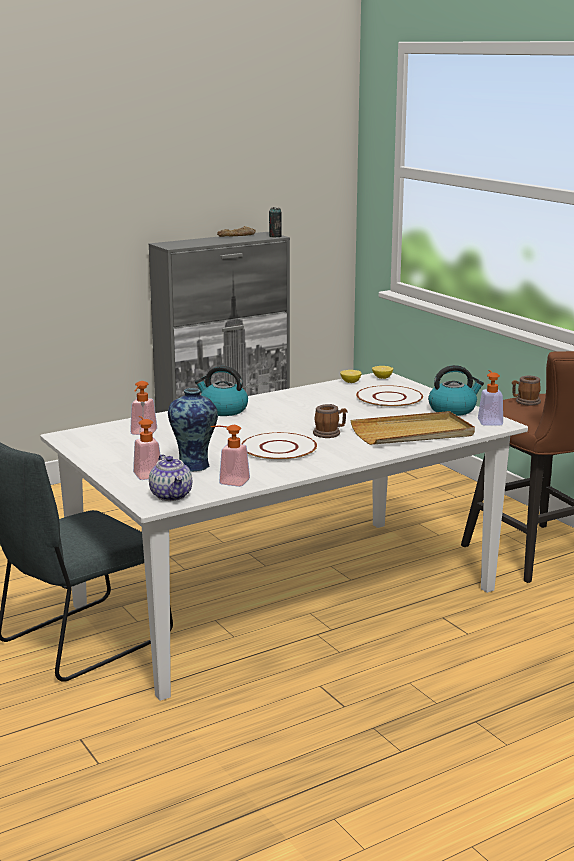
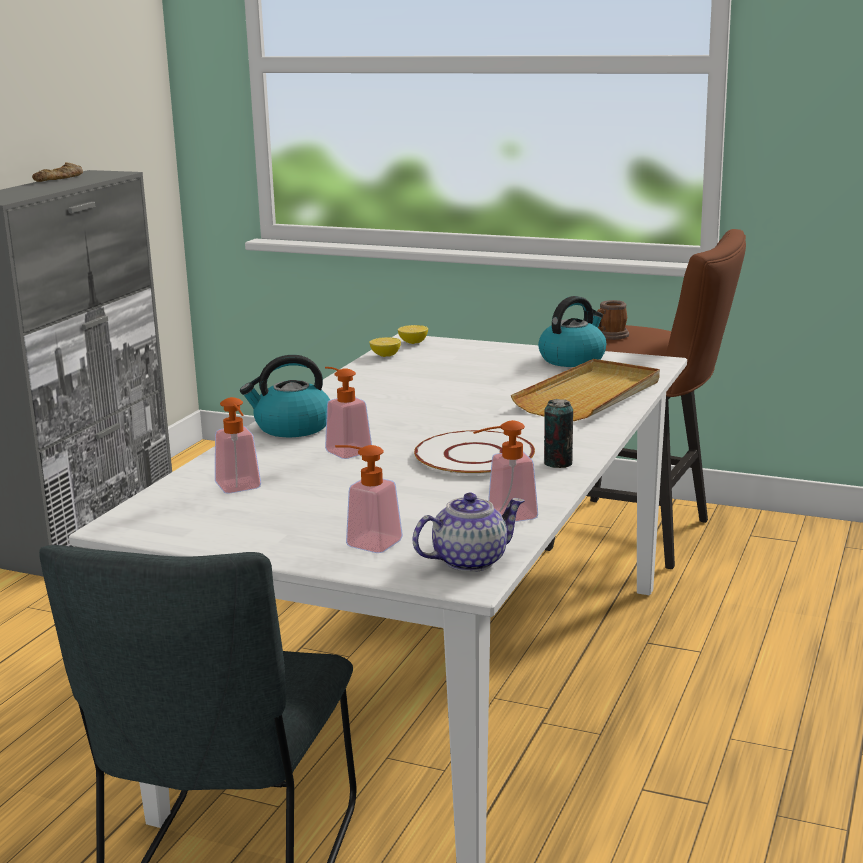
camera: 35 degrees left, 0 degrees up
(172, 495) = (470, 560): teapot -> teapot turned 60 degrees counterclockwise
(194, 465) = (411, 510): vase -> none
(275, 236) = (120, 173): can -> can (558, 463)
(329, 433) = (495, 421): mug -> none
(390, 398) = (474, 363): white plate -> none
(489, 421) = (638, 362): soap dispenser -> soap dispenser (344, 450)

